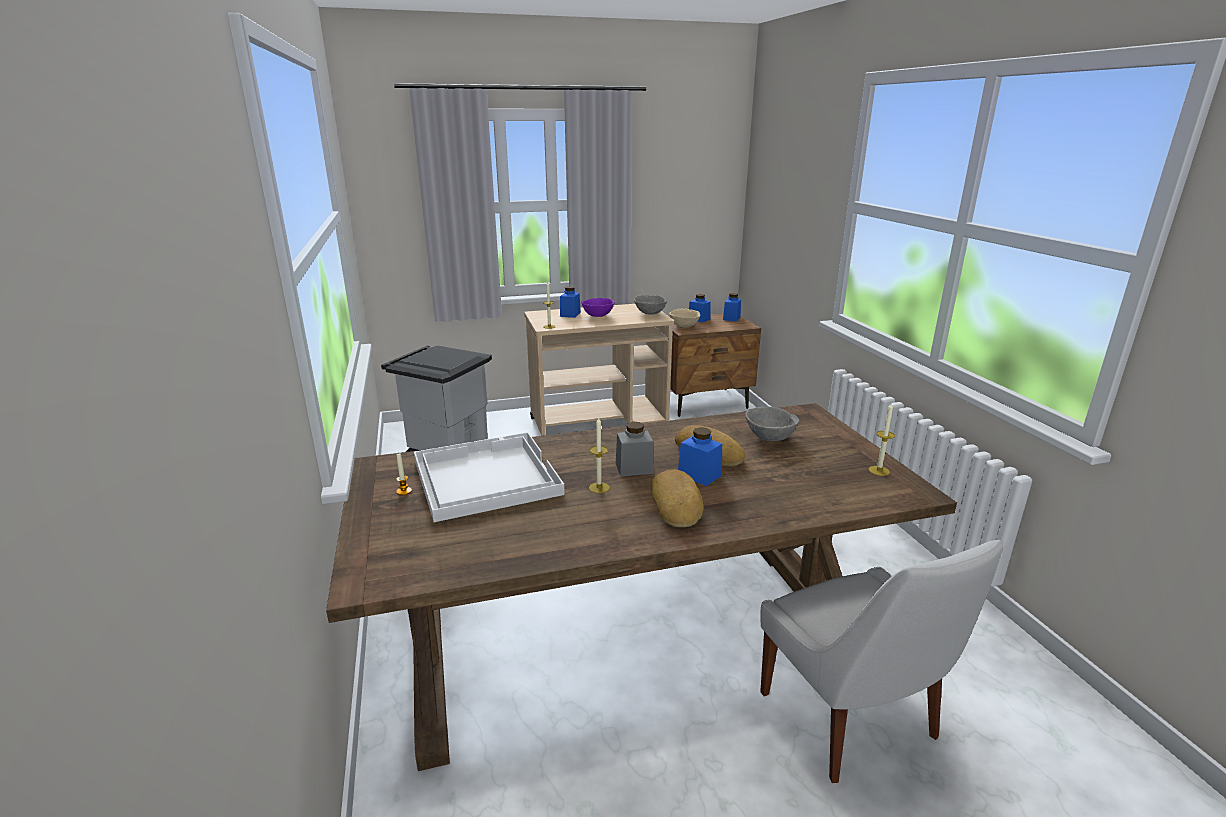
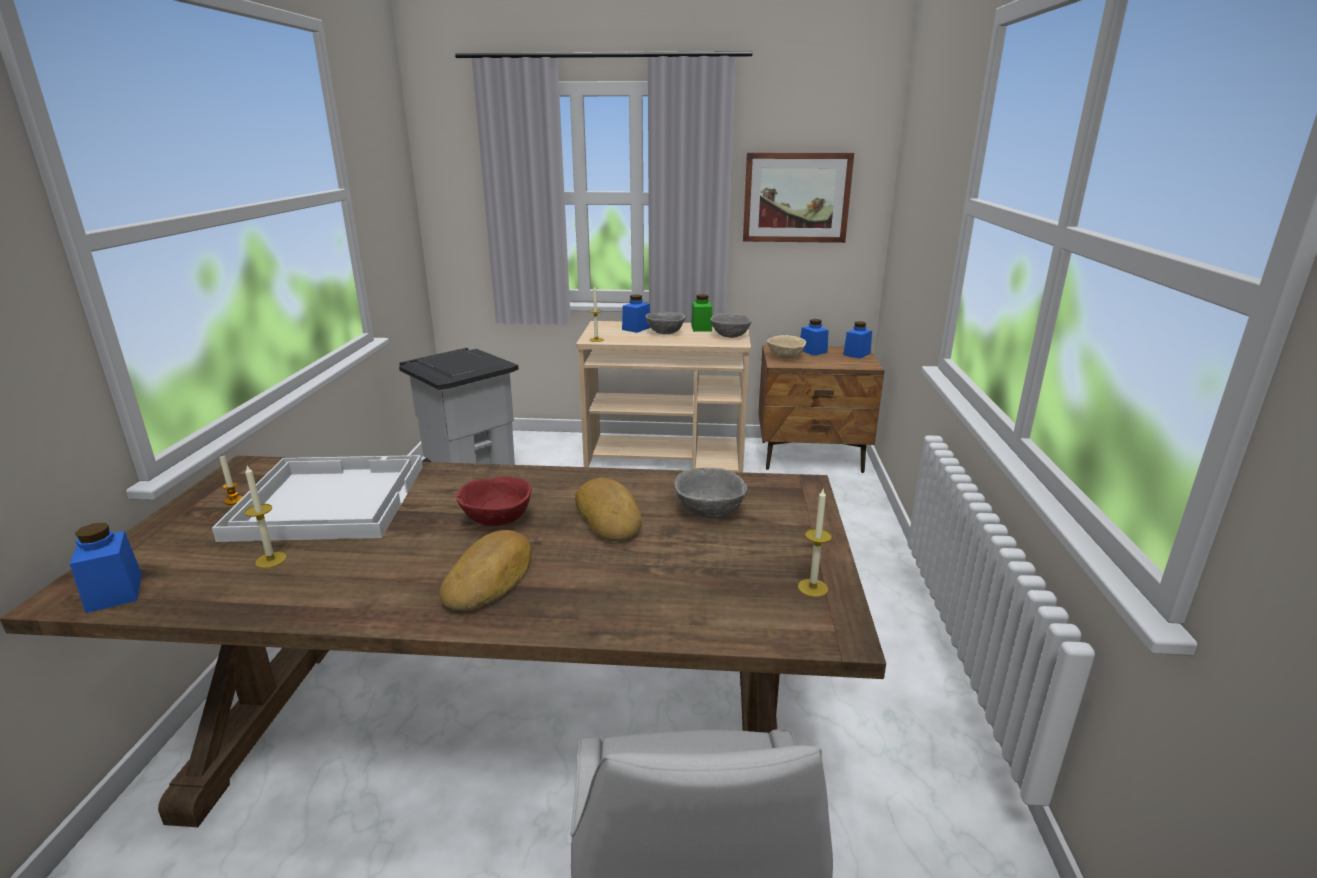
camera: 20 degrees right, 0 degrees up
(597, 316) = (664, 333): purple bowl -> grey bowl
(599, 487) = (428, 537): candle -> candle (271, 560)
(621, 309) = (701, 328): none -> green jar
(634, 468) = (496, 520): grey jar -> red bowl
(677, 200) = (796, 197): none -> picture
(699, 475) = (562, 544): blue jar -> blue jar (114, 592)

